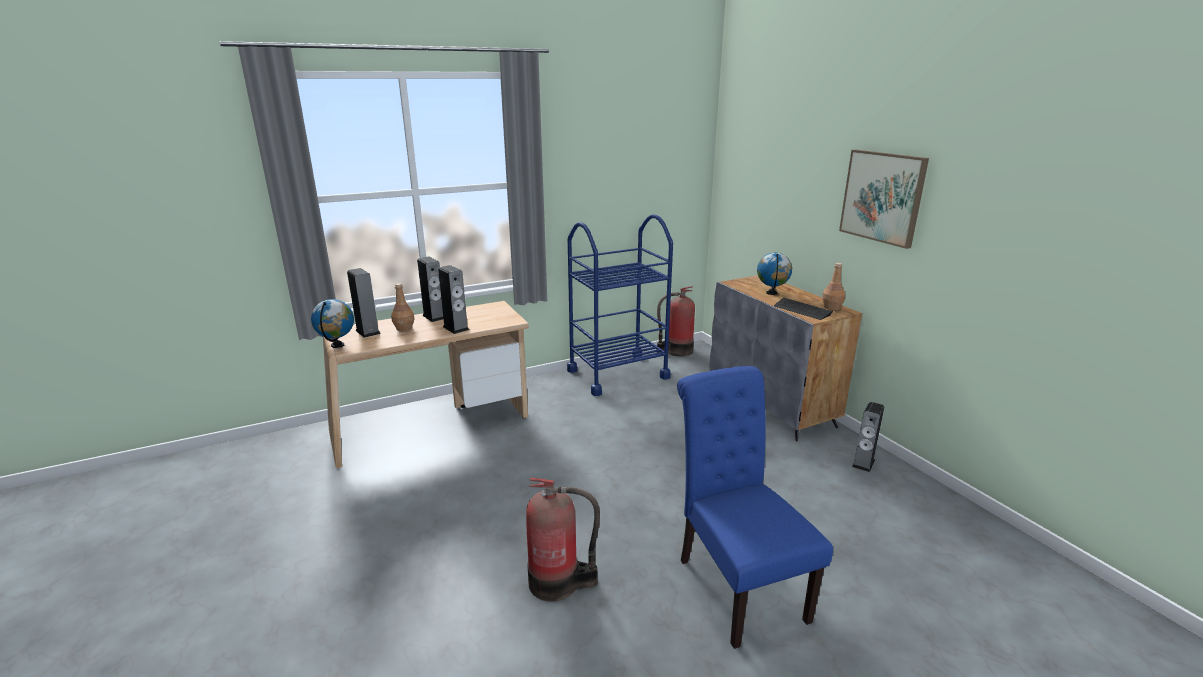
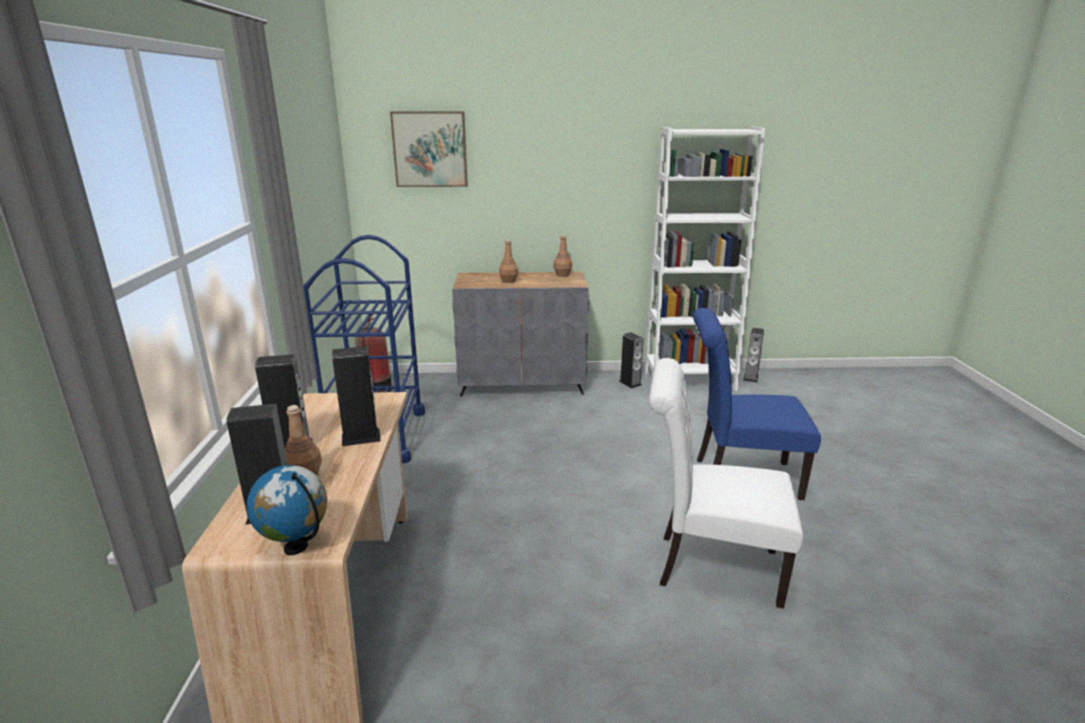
camera: 65 degrees left, 0 degrees up
(558, 582) = (709, 566): fire extinguisher -> white chair
(771, 293) = (508, 281): globe -> brown bottle
(802, 310) = (557, 282): keyboard -> none
(882, 197) = (581, 172): picture -> picture (430, 149)
(934, 505) = (689, 380): none -> white bookcase
(1031, 561) = (750, 377): none -> speaker

